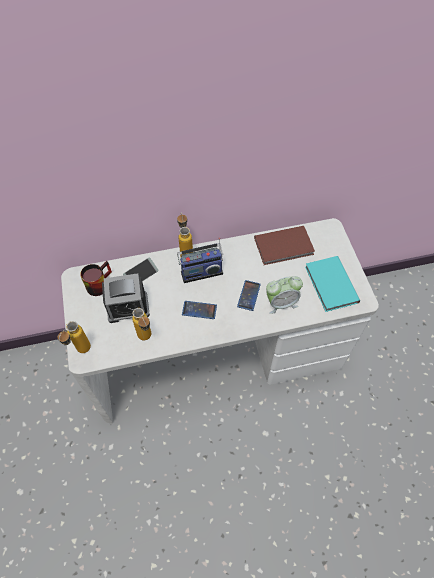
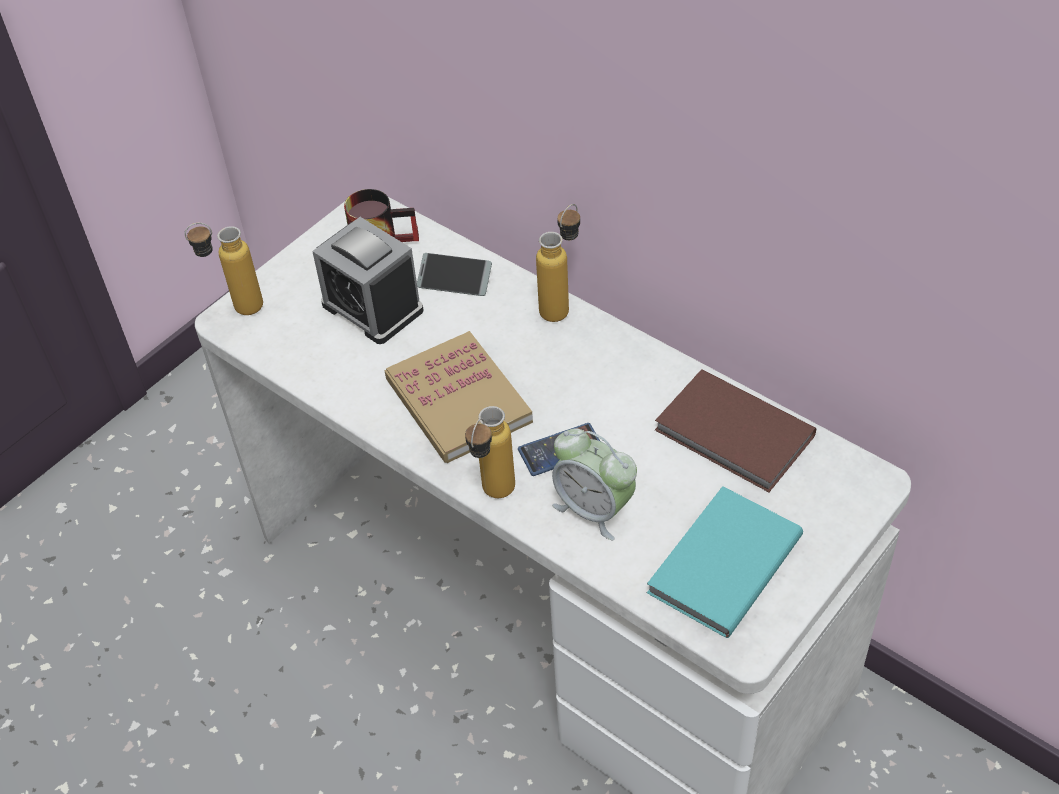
camera: 55 degrees right, 10 degrees down
(147, 339) = (334, 371): bottle -> bottle (493, 497)
(199, 310) = (458, 401): phone -> book
(201, 271) = (543, 351): radio -> none

